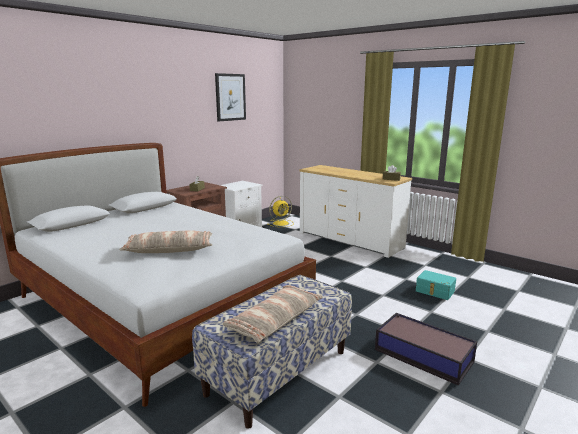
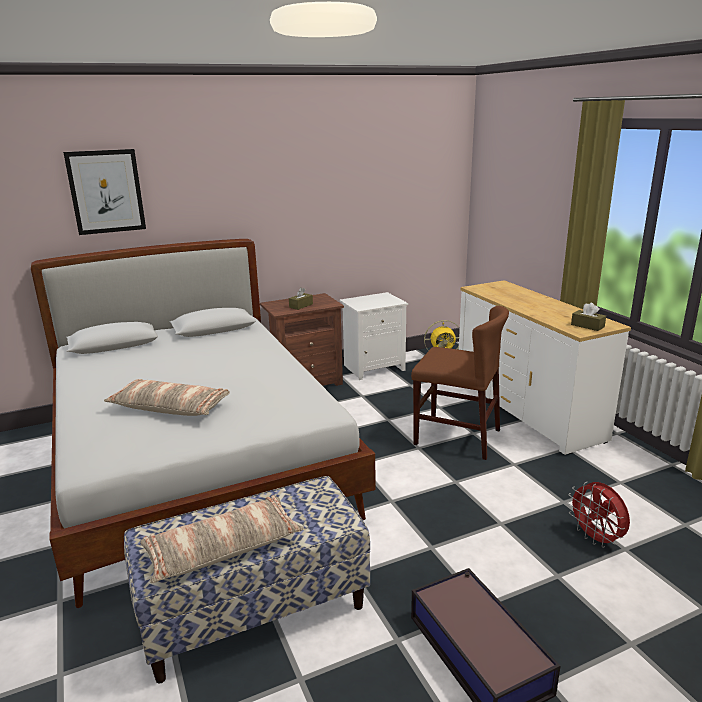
camera: 25 degrees right, 5 degrees up
(230, 97) = (372, 170): picture -> picture (106, 191)
(323, 259) = (457, 437): none -> brown chair
(434, 291) = (596, 538): turquoise storage box -> red fan

